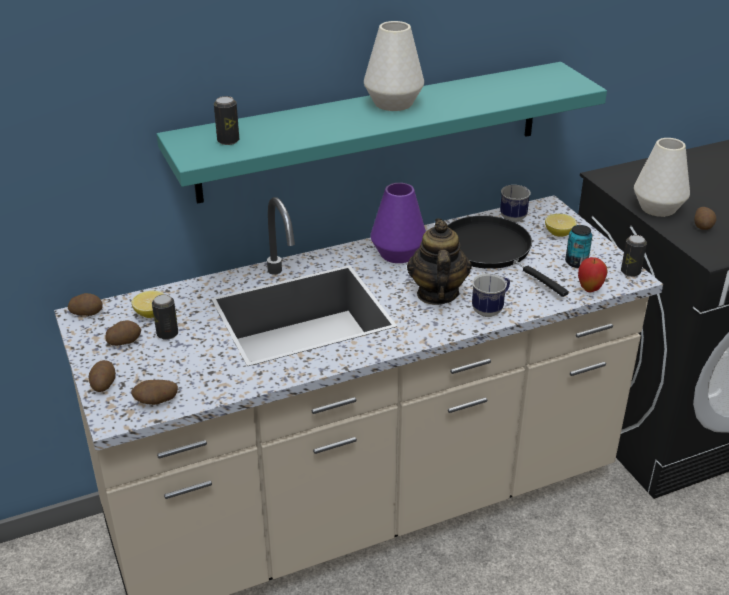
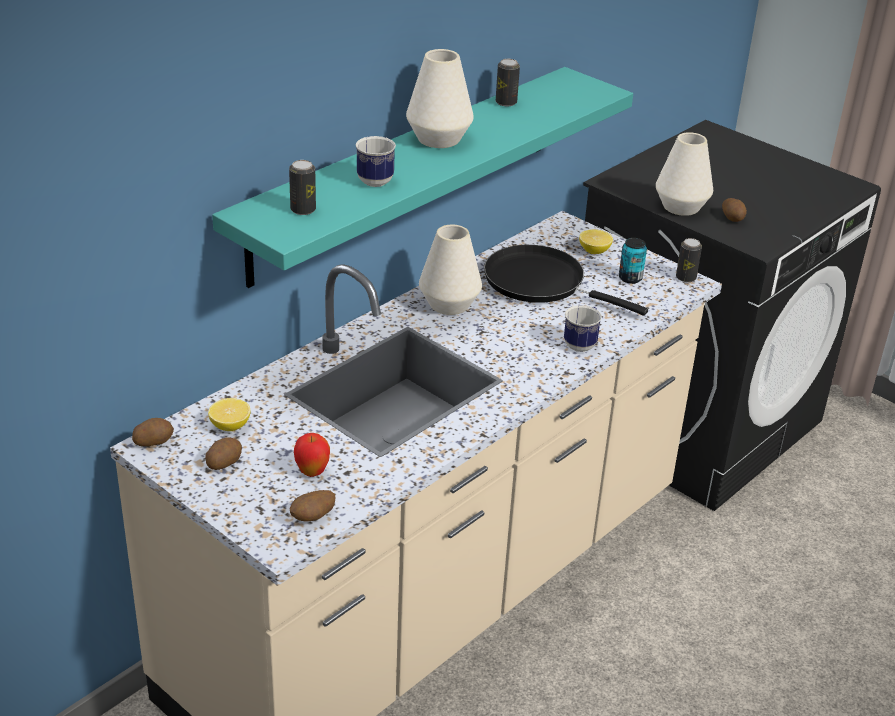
camera: 25 degrees left, 0 degrees up
(103, 384) = (238, 514): potato -> none
(167, 334) = (266, 443): can -> can (506, 102)
(398, 253) = (449, 304): purple vase -> white vase
(437, 294) = (519, 338): teapot -> none
(515, 216) = (539, 240): mug -> mug (376, 179)
(590, 289) = (660, 303): apple -> apple (312, 472)

